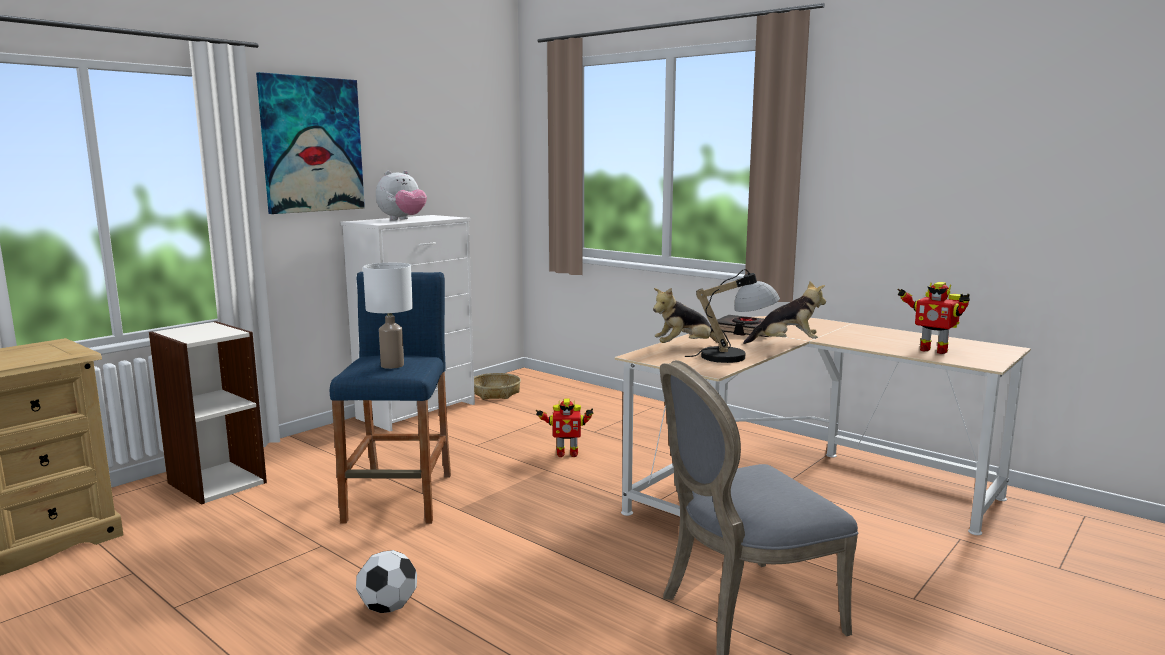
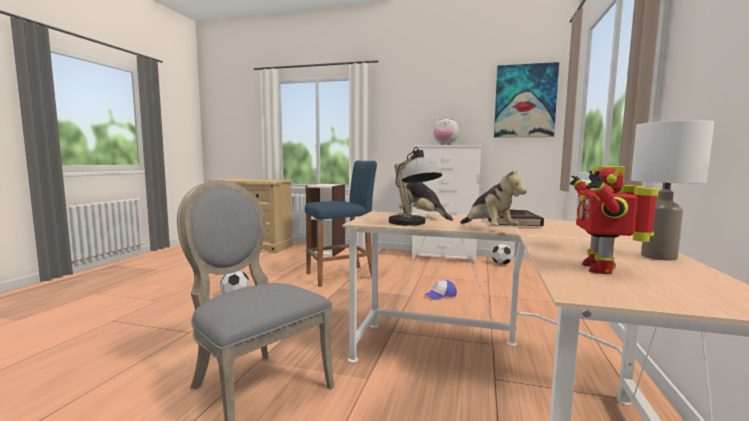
camera: 65 degrees right, 5 degrees down
(312, 145) = (408, 107): picture -> picture (525, 101)
(392, 365) = (328, 202): white table lamp -> white table lamp (659, 256)
(495, 393) = (501, 264): basket -> football
(566, 454) = (441, 295): toy robot -> cap

